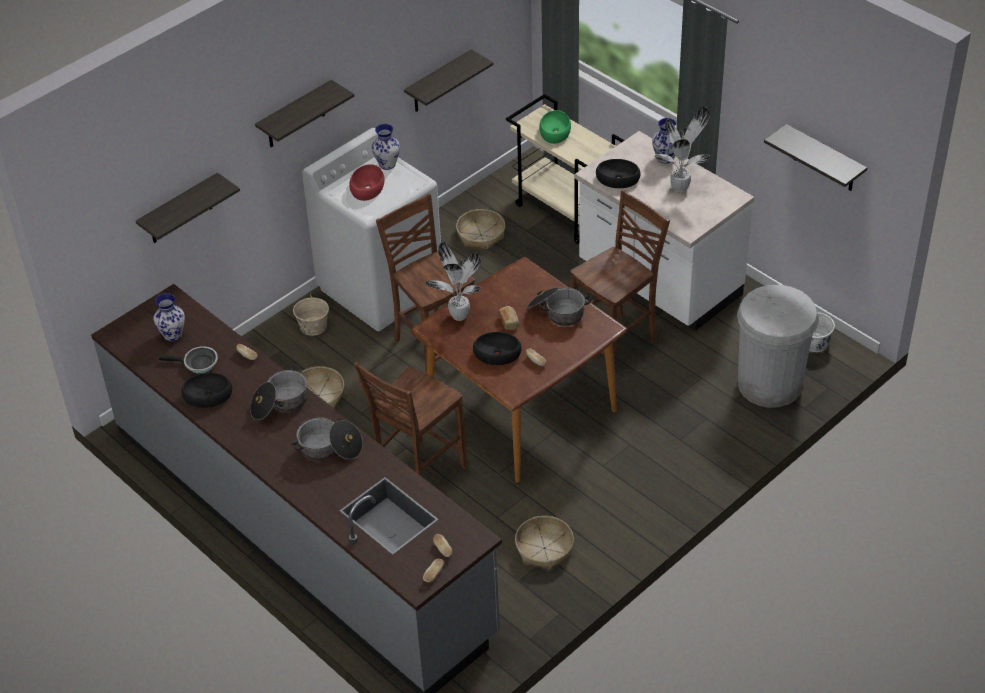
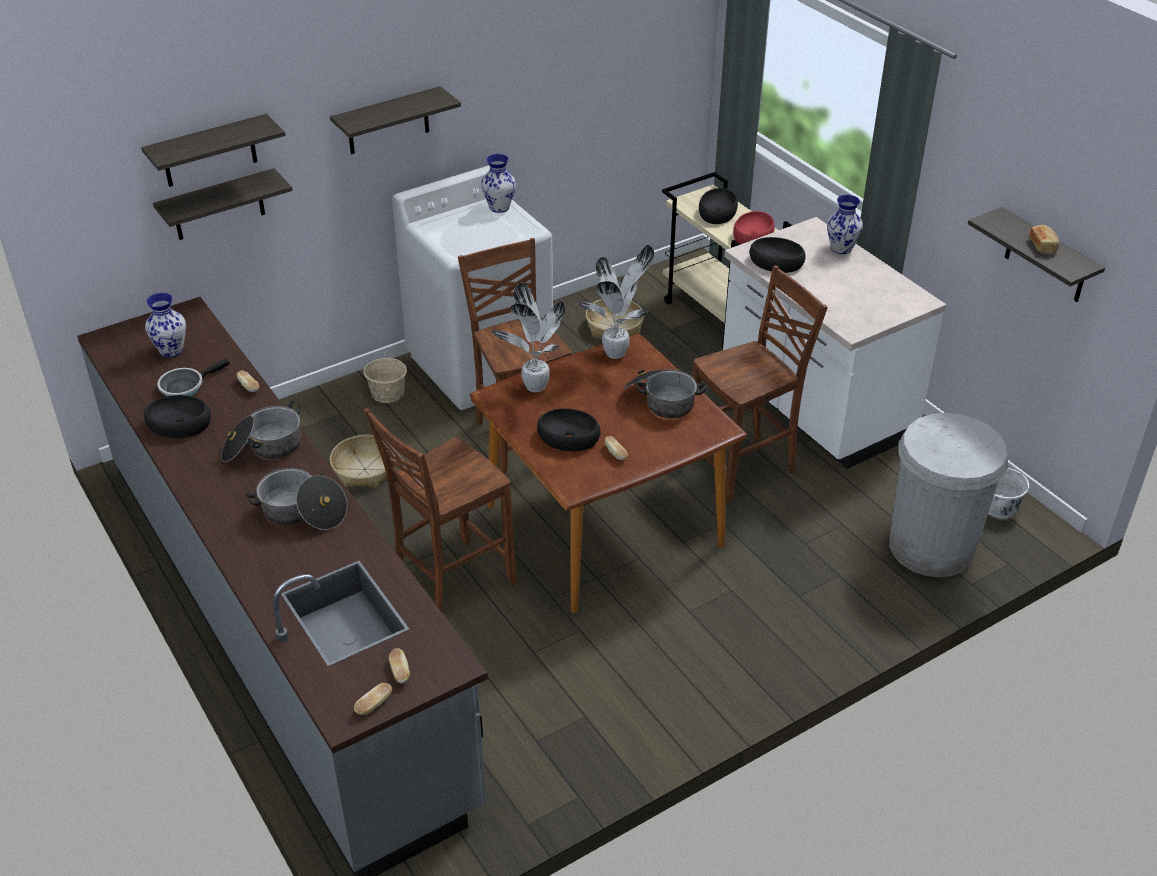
camera: 10 degrees right, 5 degrees down
(198, 363) = (185, 386): frying pan -> frying pan turned 120 degrees clockwise
(368, 188) = (467, 228): red bowl -> red bowl (753, 236)
(438, 83) = (585, 132): shelf -> shelf (209, 151)
(509, 322) = (596, 403): bread -> bread (1043, 246)
(544, 548) = (583, 704): basket -> none
(555, 132) = (718, 213): green bowl -> black bowl
(681, 187) = (854, 282): potted plant -> potted plant (617, 353)

